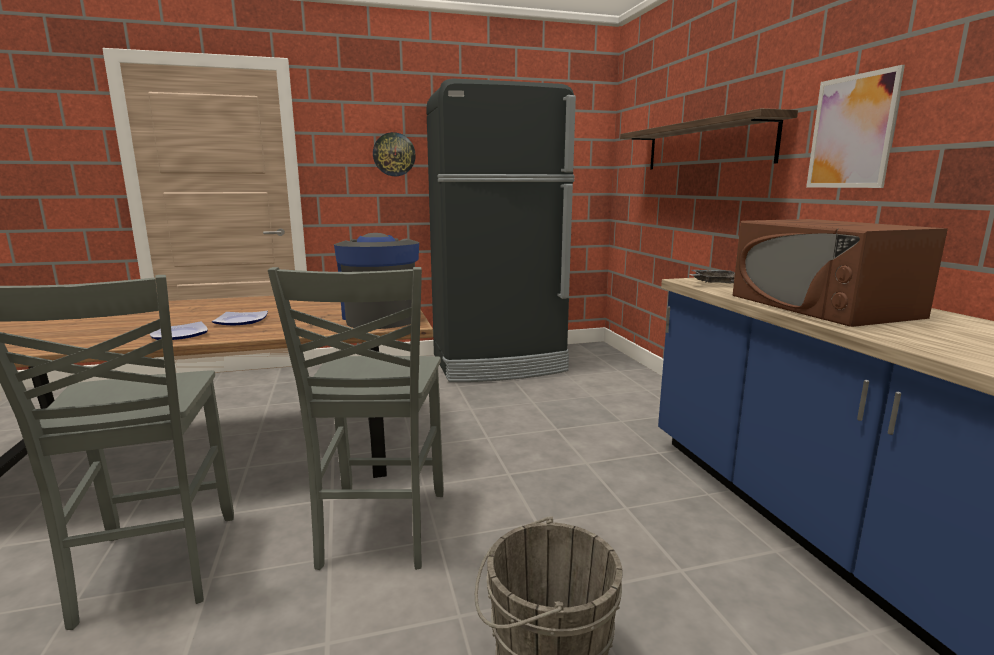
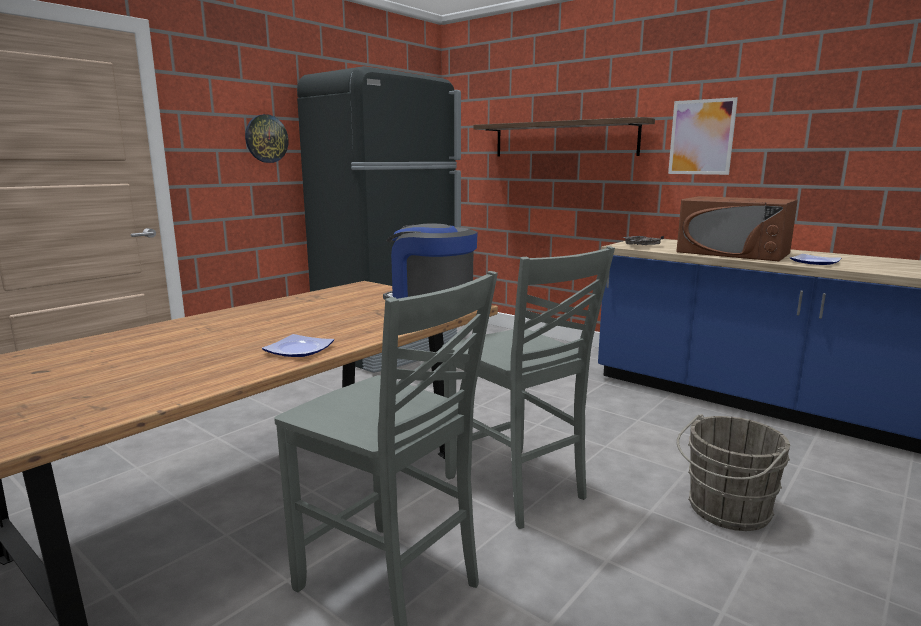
camera: 35 degrees left, 0 degrees up
(242, 321) = (314, 328): plate -> plate (814, 262)

